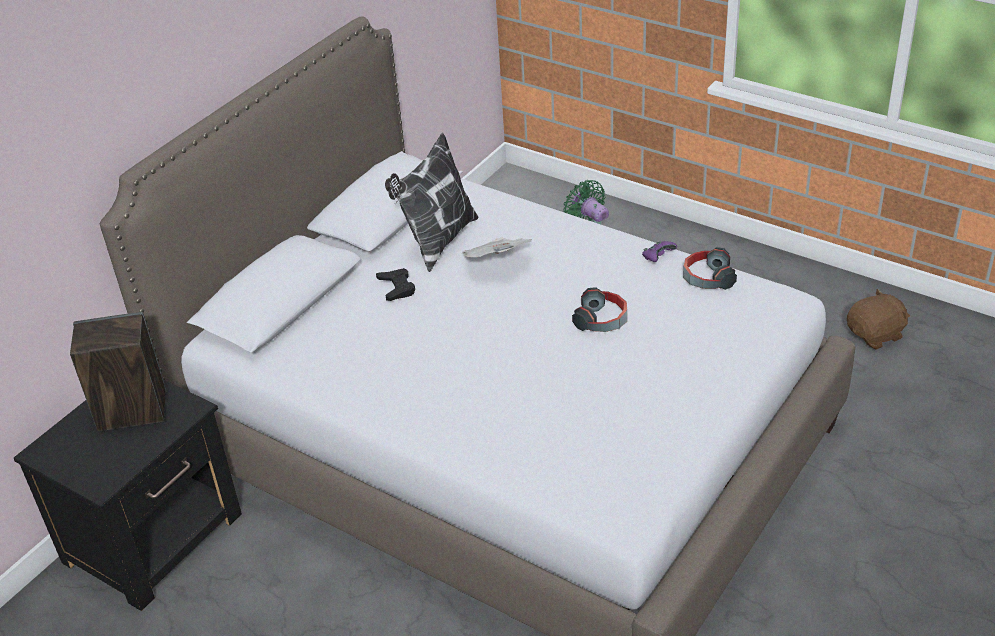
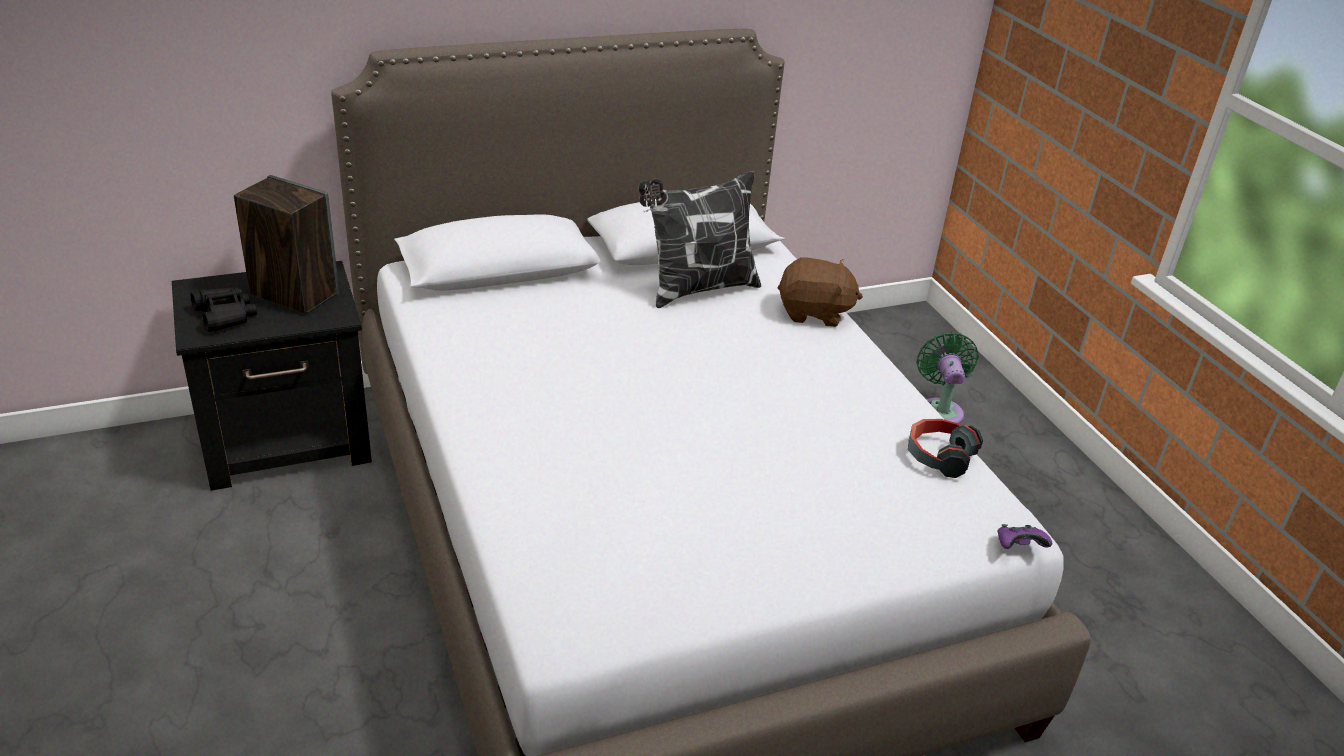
camera: 30 degrees right, 5 degrees down
(101, 458) = (225, 316): none -> black binoculars
(397, 288) = (611, 306): black game controller -> none
(497, 262) = (732, 332): newspaper -> none
(602, 320) = (773, 434): headphones -> none
(658, 258) = (905, 409): purple game controller -> purple game controller (1018, 547)
(875, 335) = (1191, 671): brown plush toy -> brown plush toy (814, 313)

